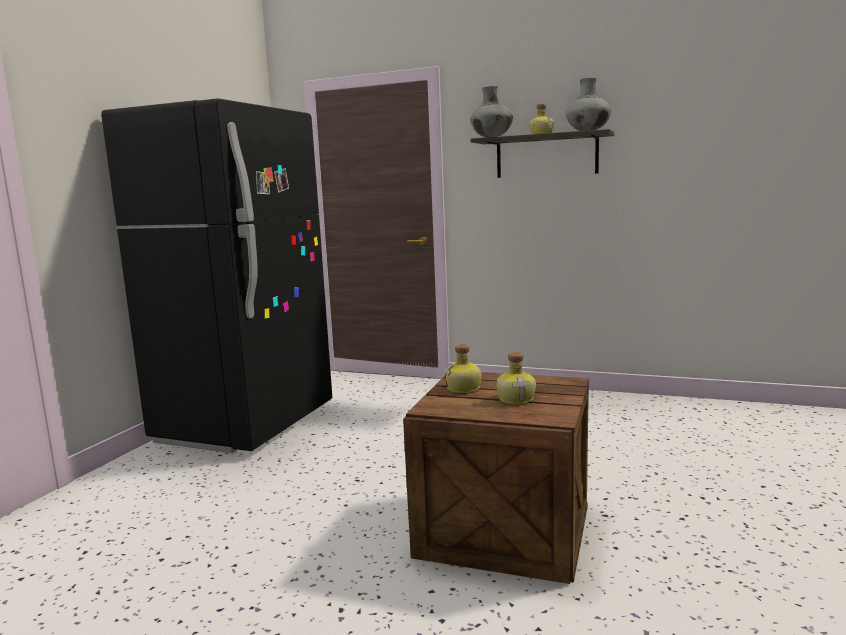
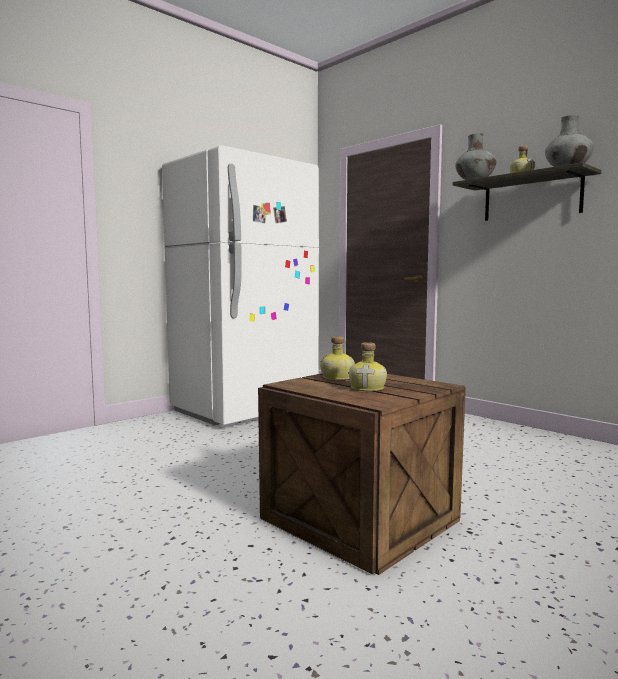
camera: 25 degrees right, 5 degrees down
(246, 424) = (245, 410): black fridge -> white fridge

